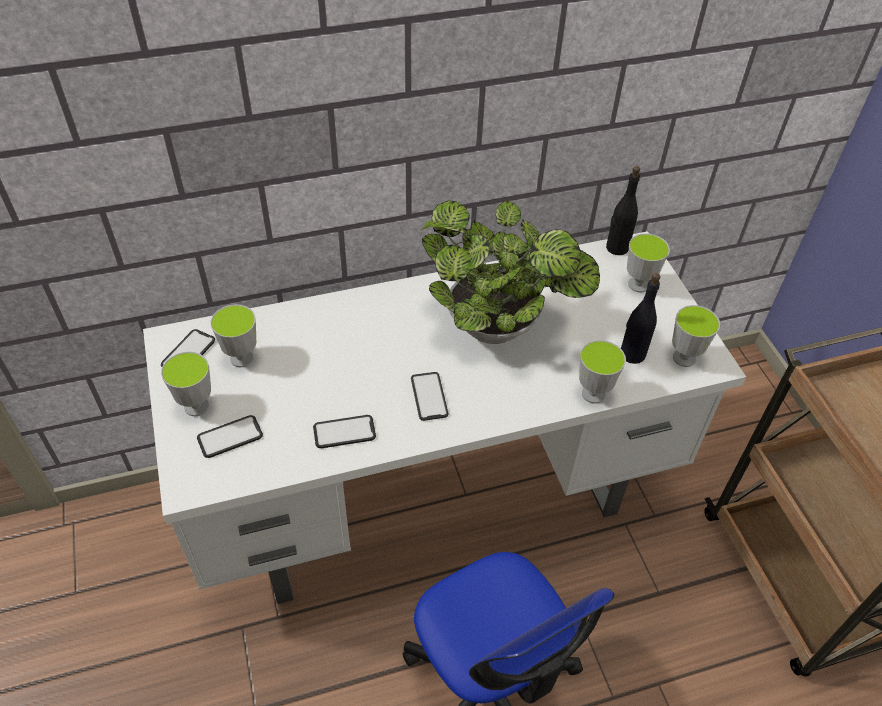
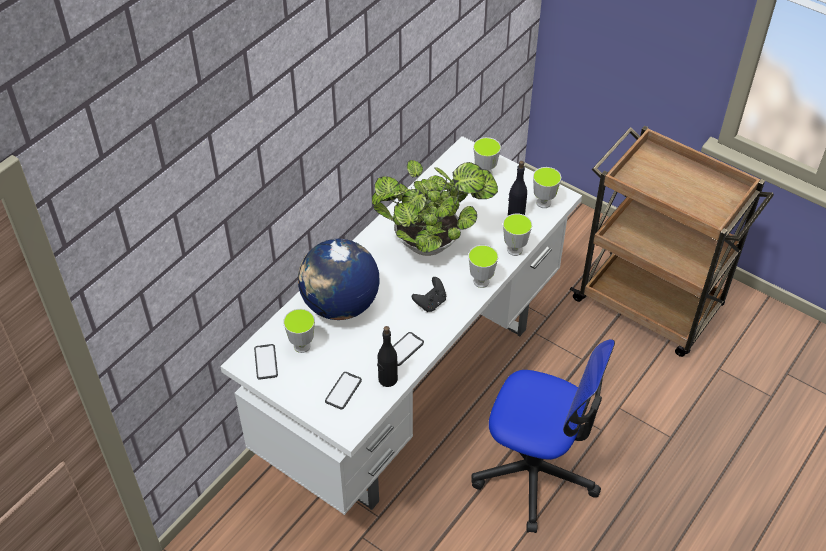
camera: 35 degrees left, 0 degrees up
(196, 406) = (305, 387): cup -> cup (481, 281)
(327, 338) = (340, 305): none -> globe
(429, 396) = (430, 303): phone -> black game controller
(616, 248) = (454, 156): black bottle -> black bottle (387, 379)

